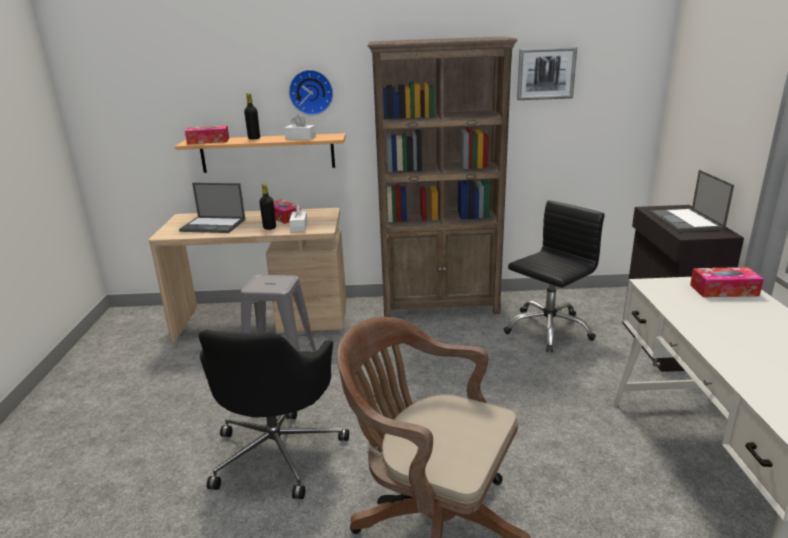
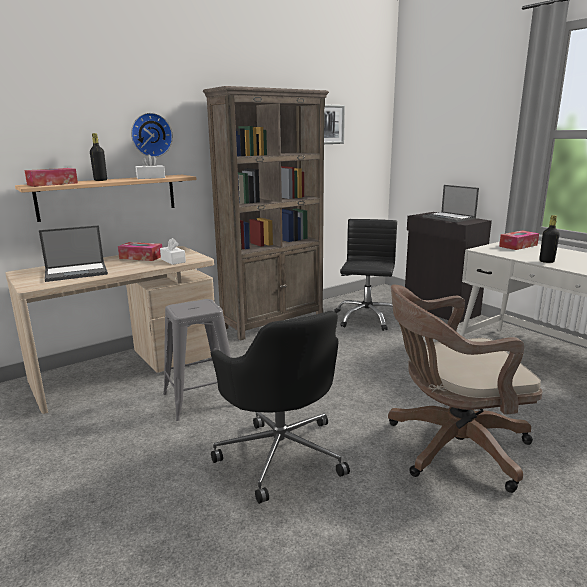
camera: 35 degrees left, 5 degrees down
(269, 228) = (144, 265): black bottle -> black bottle (546, 261)

